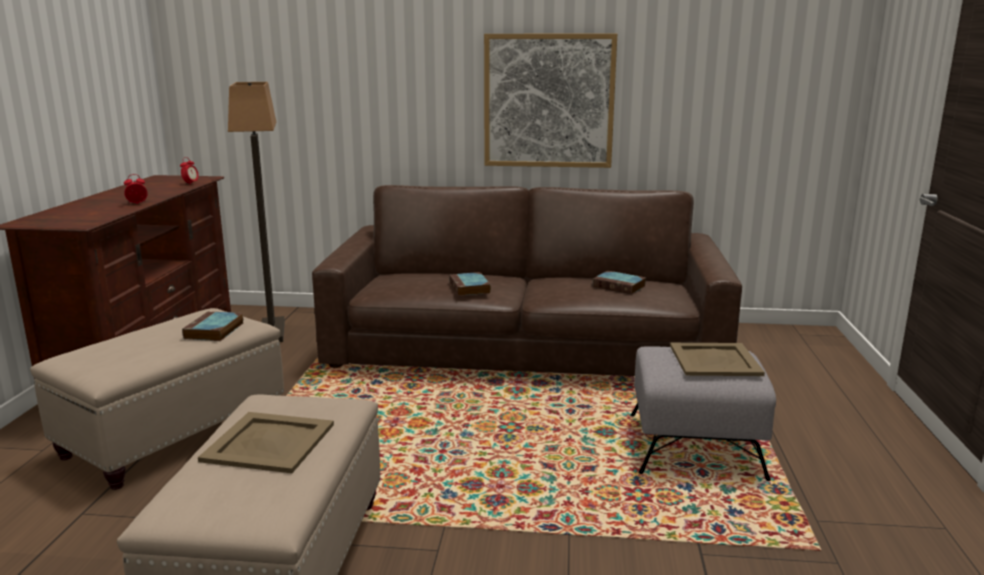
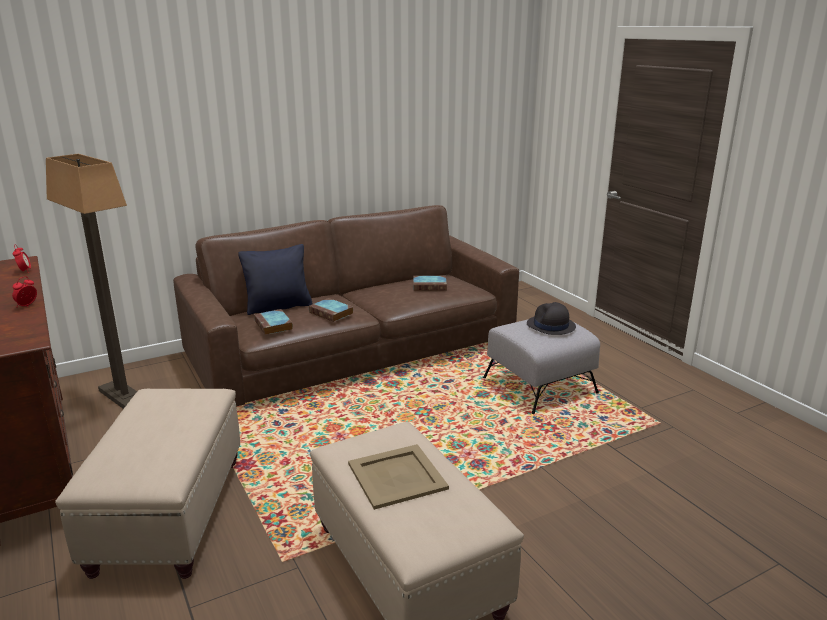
camera: 35 degrees left, 5 degrees up
(214, 331) = (189, 409): book -> book (274, 325)
(436, 274) = (278, 307): none -> black pillow
(548, 101) = (327, 145): picture -> none
(714, 360) = (550, 326): beige tray -> black hat

